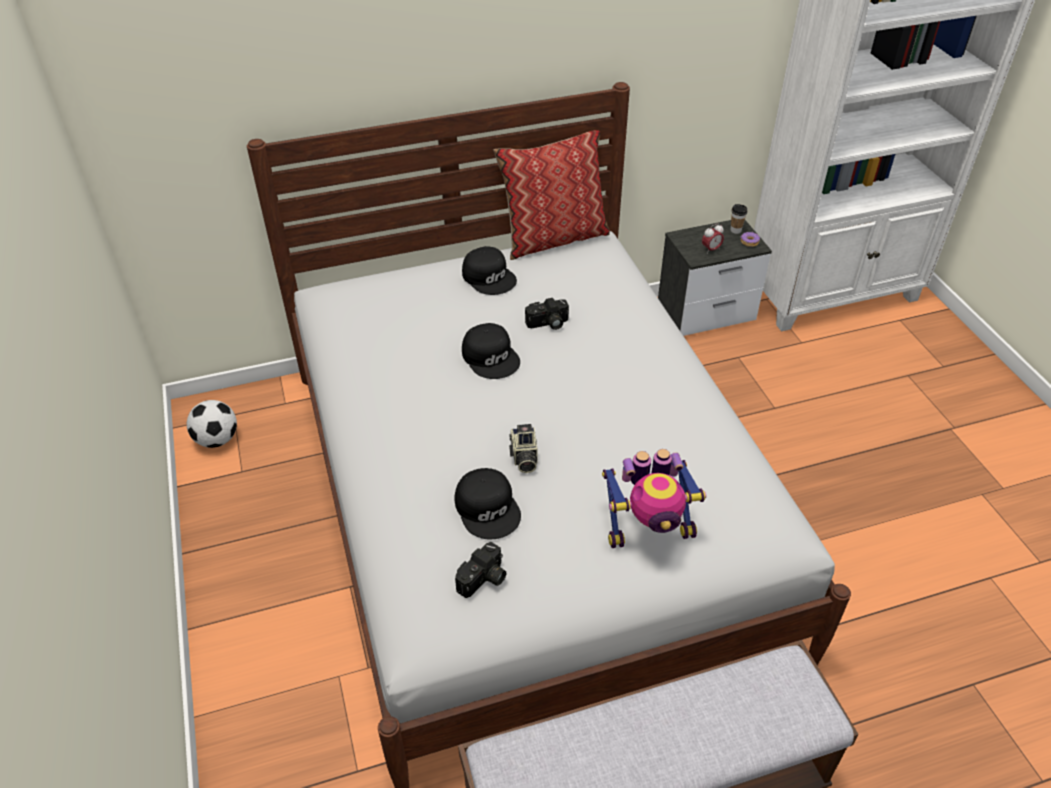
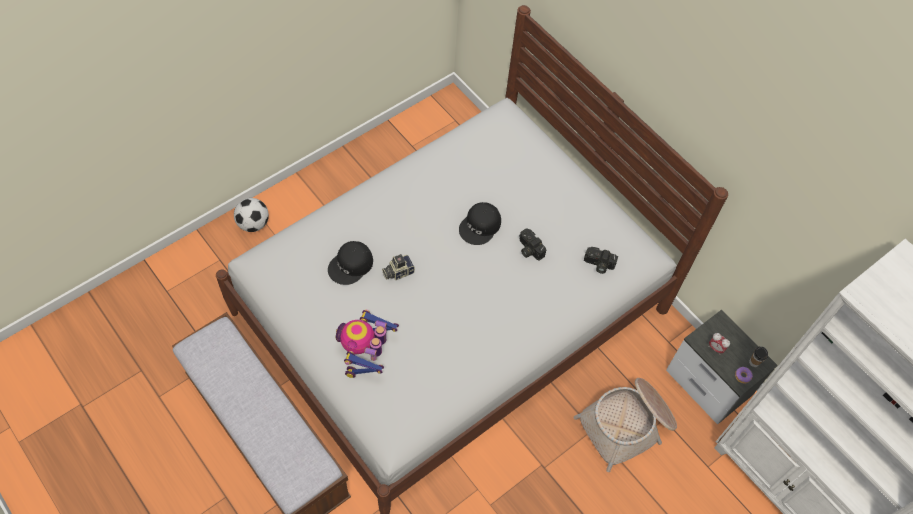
camera: 65 degrees right, 15 degrees up
(217, 440) = (431, 122): football -> football (253, 224)
(484, 580) = (300, 280): camera -> camera (598, 265)
(489, 277) = (563, 199): black cap -> none
(553, 238) = (634, 226): pillow -> none
(649, 529) = (366, 356): toy robot -> toy robot turned 45 degrees clockwise
(738, 387) = (627, 425): none -> basket

